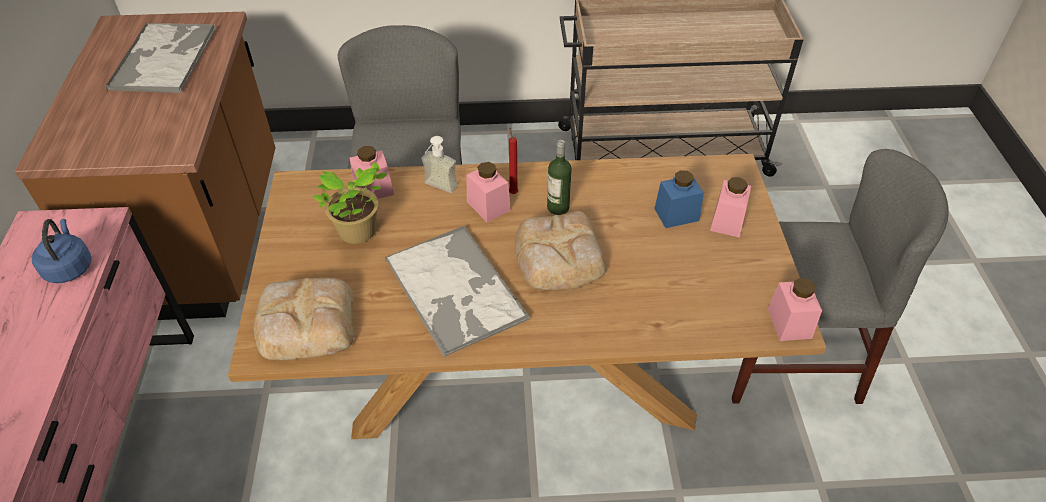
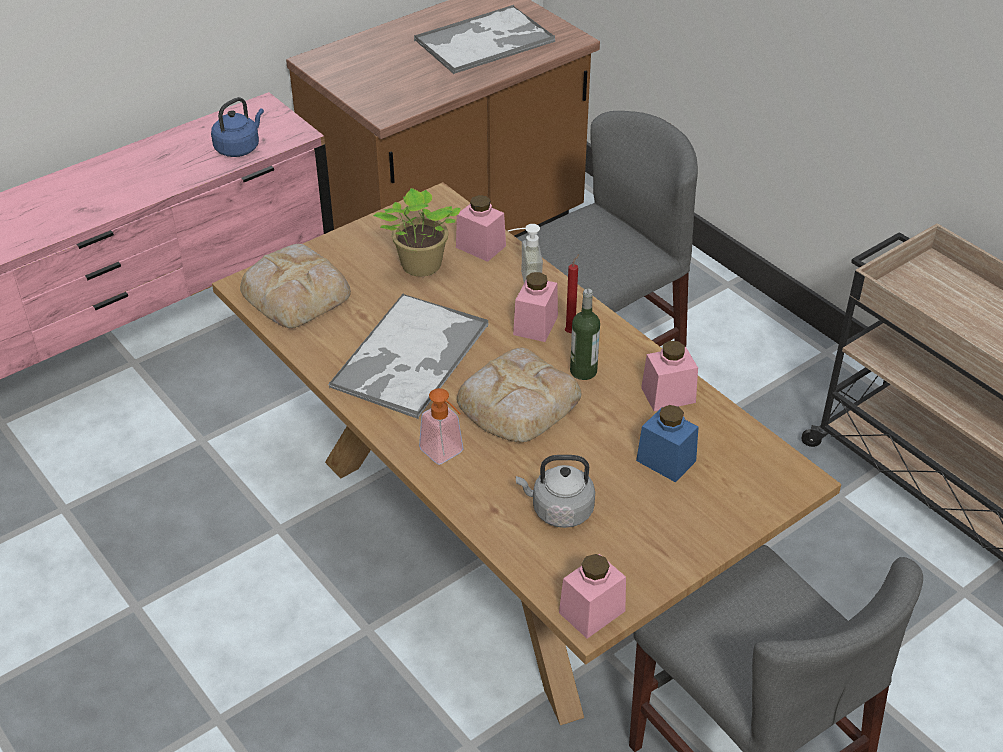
camera: 55 degrees right, 5 degrees down
(580, 323) = (446, 454): none -> soap dispenser
(683, 290) = (559, 510): none -> grey kettle
(727, 221) = (698, 505): pink jar -> pink jar (668, 395)

